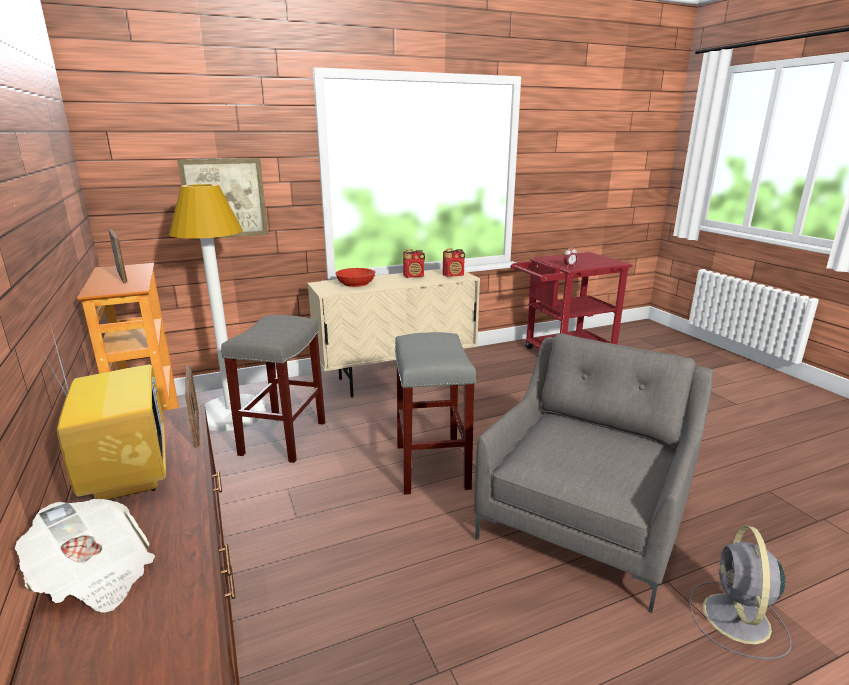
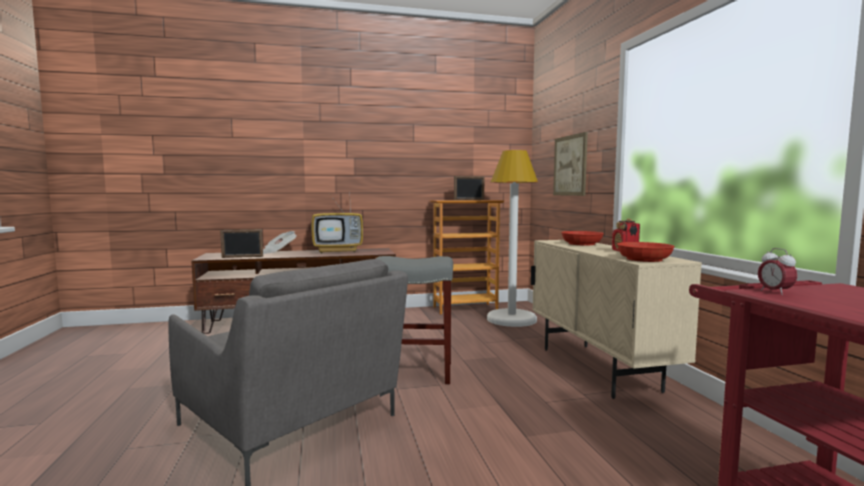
camera: 100 degrees right, 15 degrees down
(196, 428) = (368, 254): picture frame -> picture frame (242, 257)
(283, 437) = (474, 331): grey stool -> none
(453, 275) = (644, 259): radio -> red bowl
(737, 620) = (116, 461): grey fan -> none

